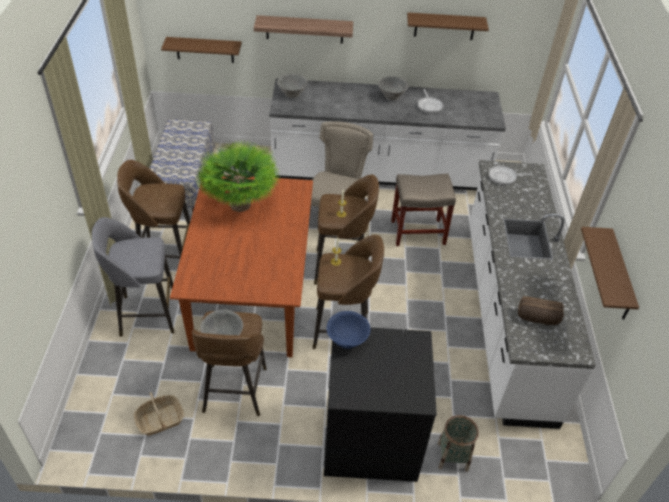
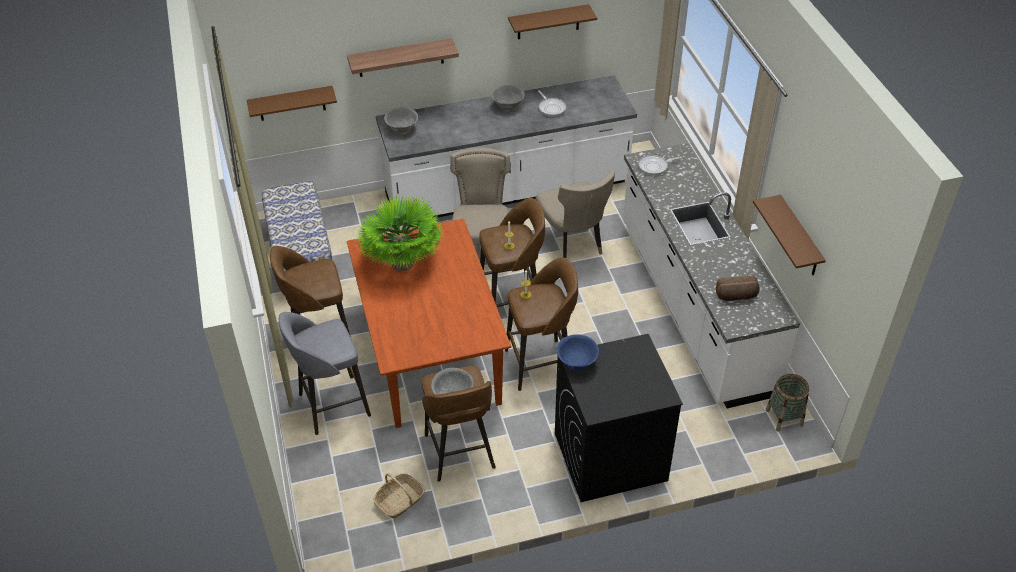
camera: 15 degrees left, 0 degrees up
(417, 232) = (573, 245): beige stool -> beige chair
(452, 456) = (691, 449): basket -> basket (784, 417)

